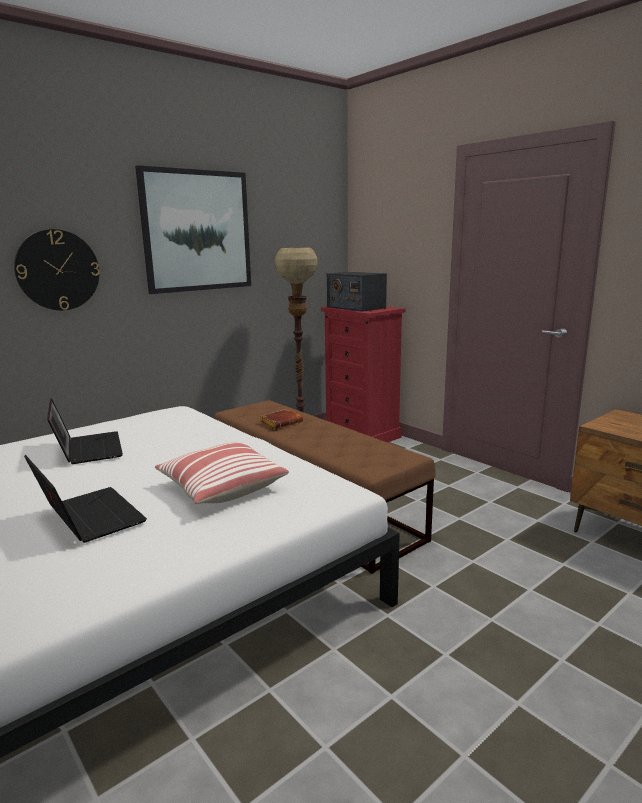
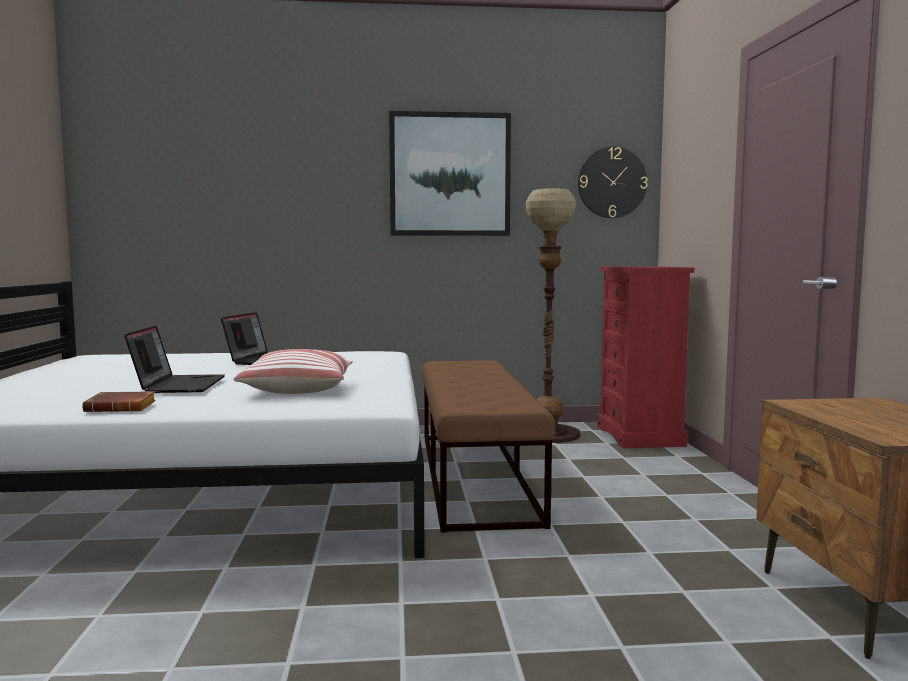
camera: 35 degrees right, 10 degrees down
(58, 270) = (305, 207): wall clock -> wall clock (612, 182)
(281, 422) = (465, 372): brown book -> brown book (123, 408)
(355, 307) = (636, 266): radio -> none

